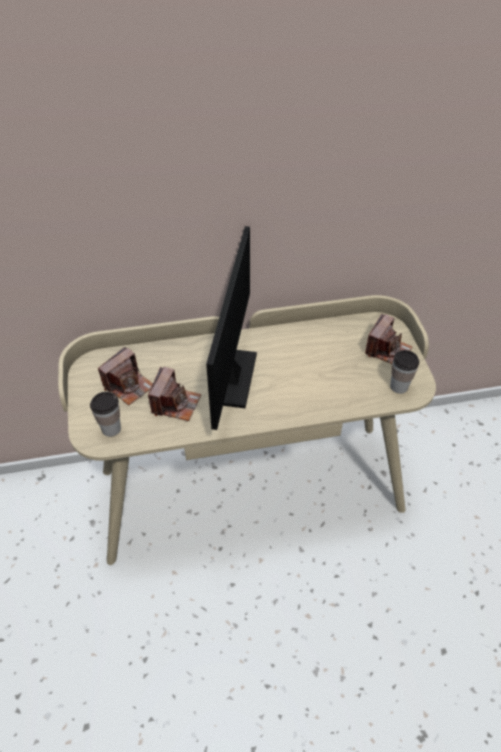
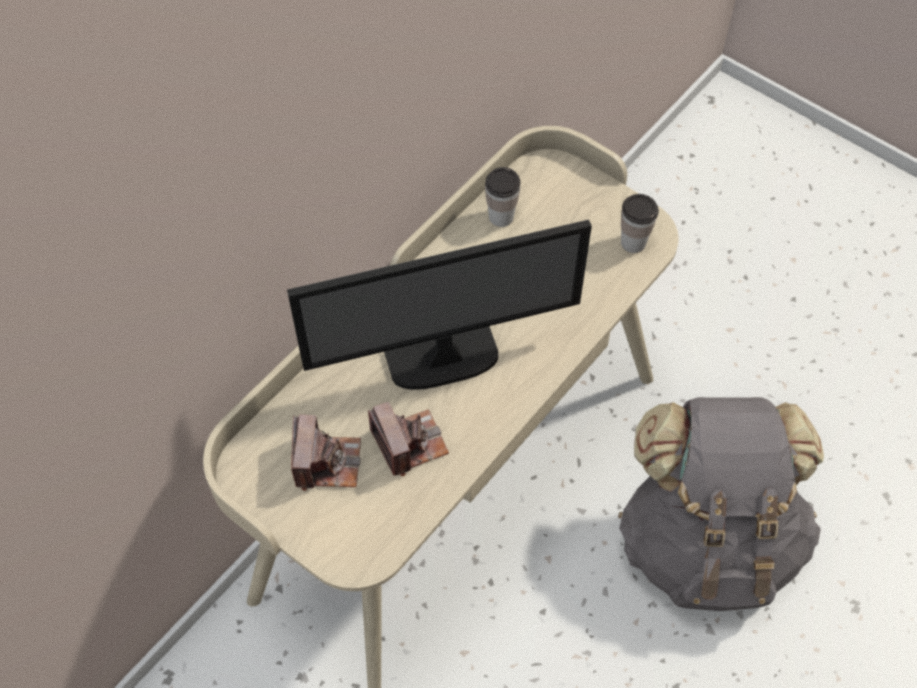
camera: 40 degrees left, 10 degrees up
(111, 429) = (366, 531): cup -> cup (501, 217)
(233, 378) = (443, 361): monitor -> monitor turned 75 degrees counterclockwise
(358, 621) = (707, 542): none -> grey backpack
(387, 350) = (580, 202): camera -> none

